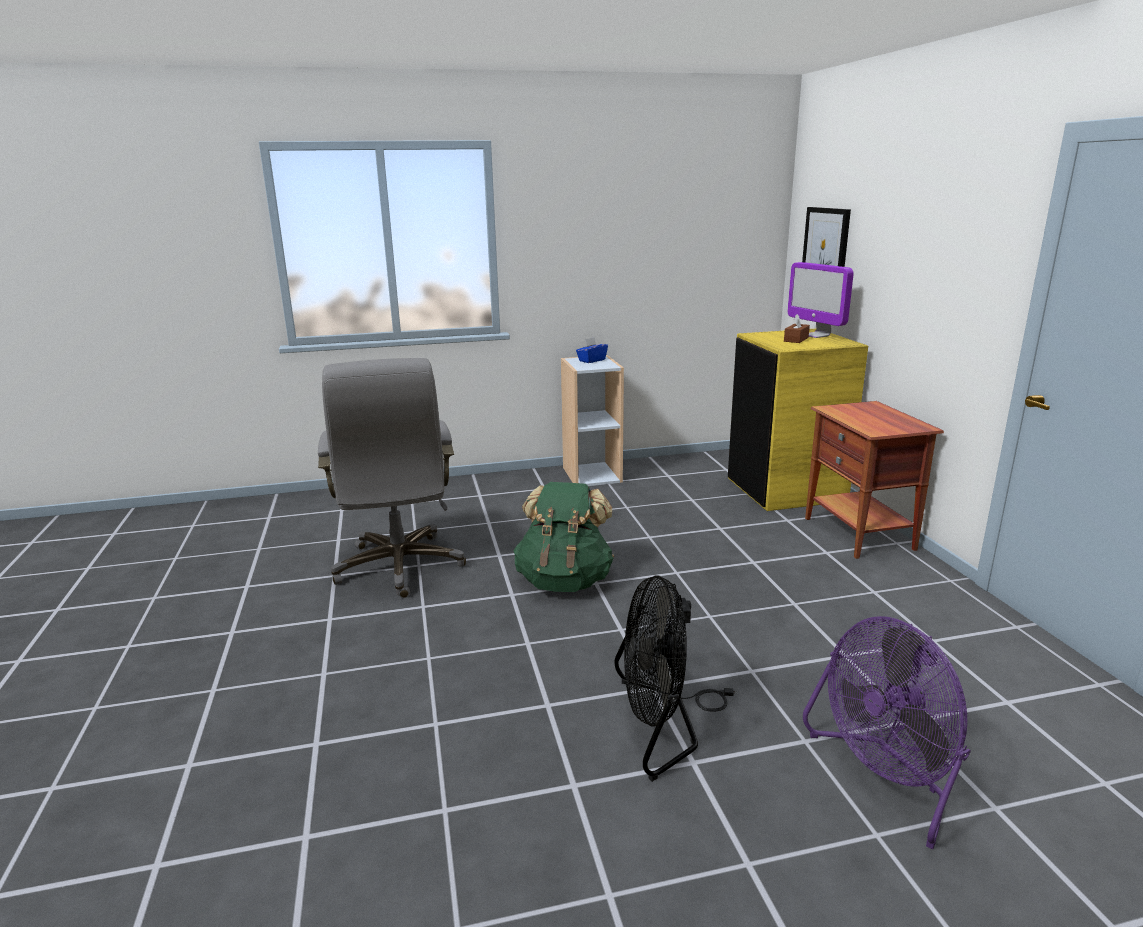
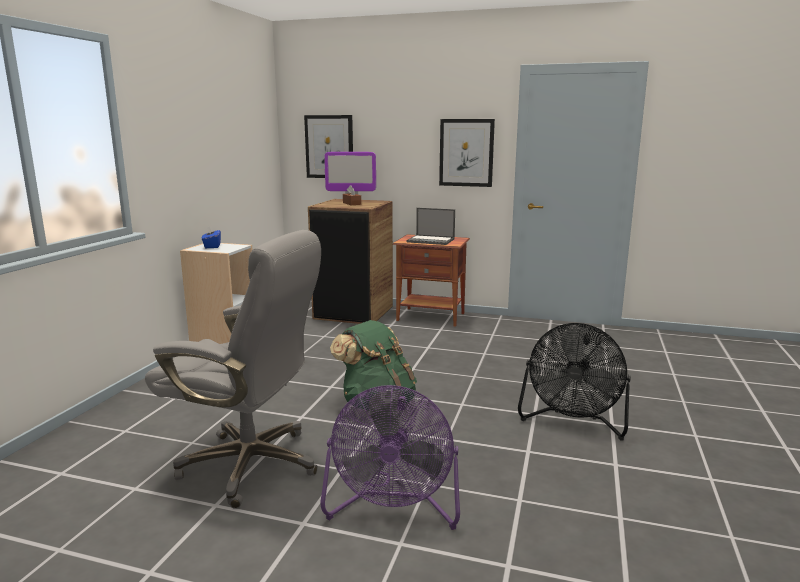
camera: 60 degrees left, 5 degrees down
(785, 489) = (354, 312): yellow cabinet -> brown cabinet
(868, 418) = (431, 240): none -> laptop
(886, 772) = (641, 384): purple fan -> purple fan (389, 507)
(964, 284) = (466, 152): none -> picture

